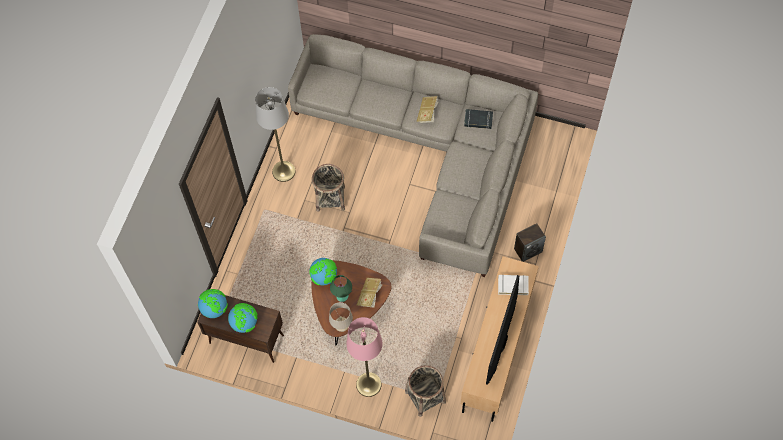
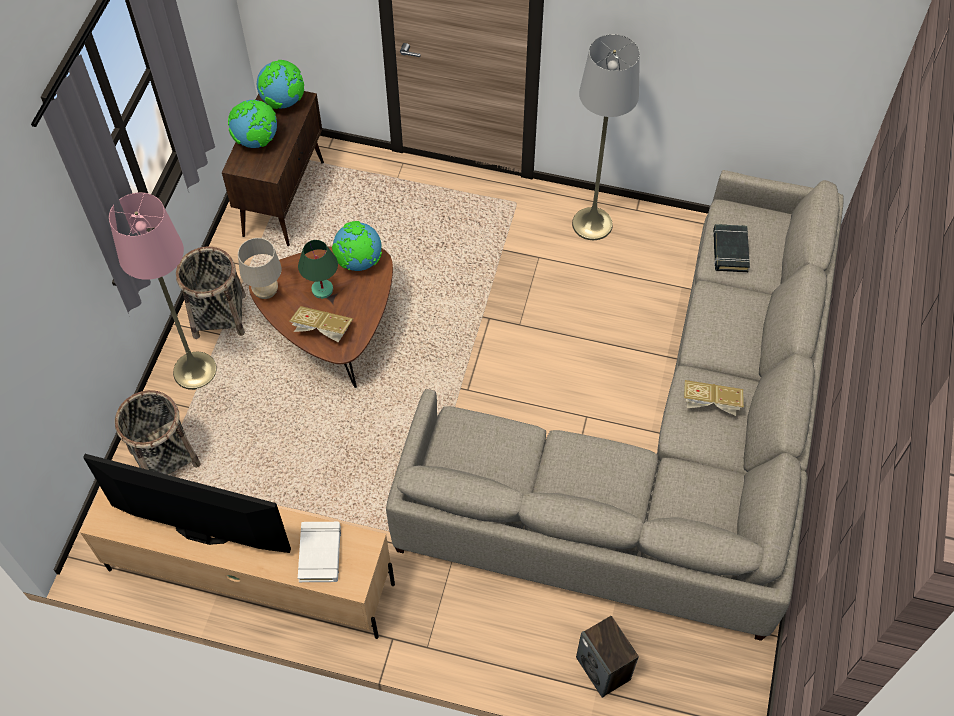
camera: 85 degrees right, 5 degrees down
(330, 198) = (545, 294): basket -> basket (219, 315)
(478, 120) = (708, 496): black book -> black book (730, 251)
(528, 250) = (457, 632): speaker -> speaker (603, 669)

